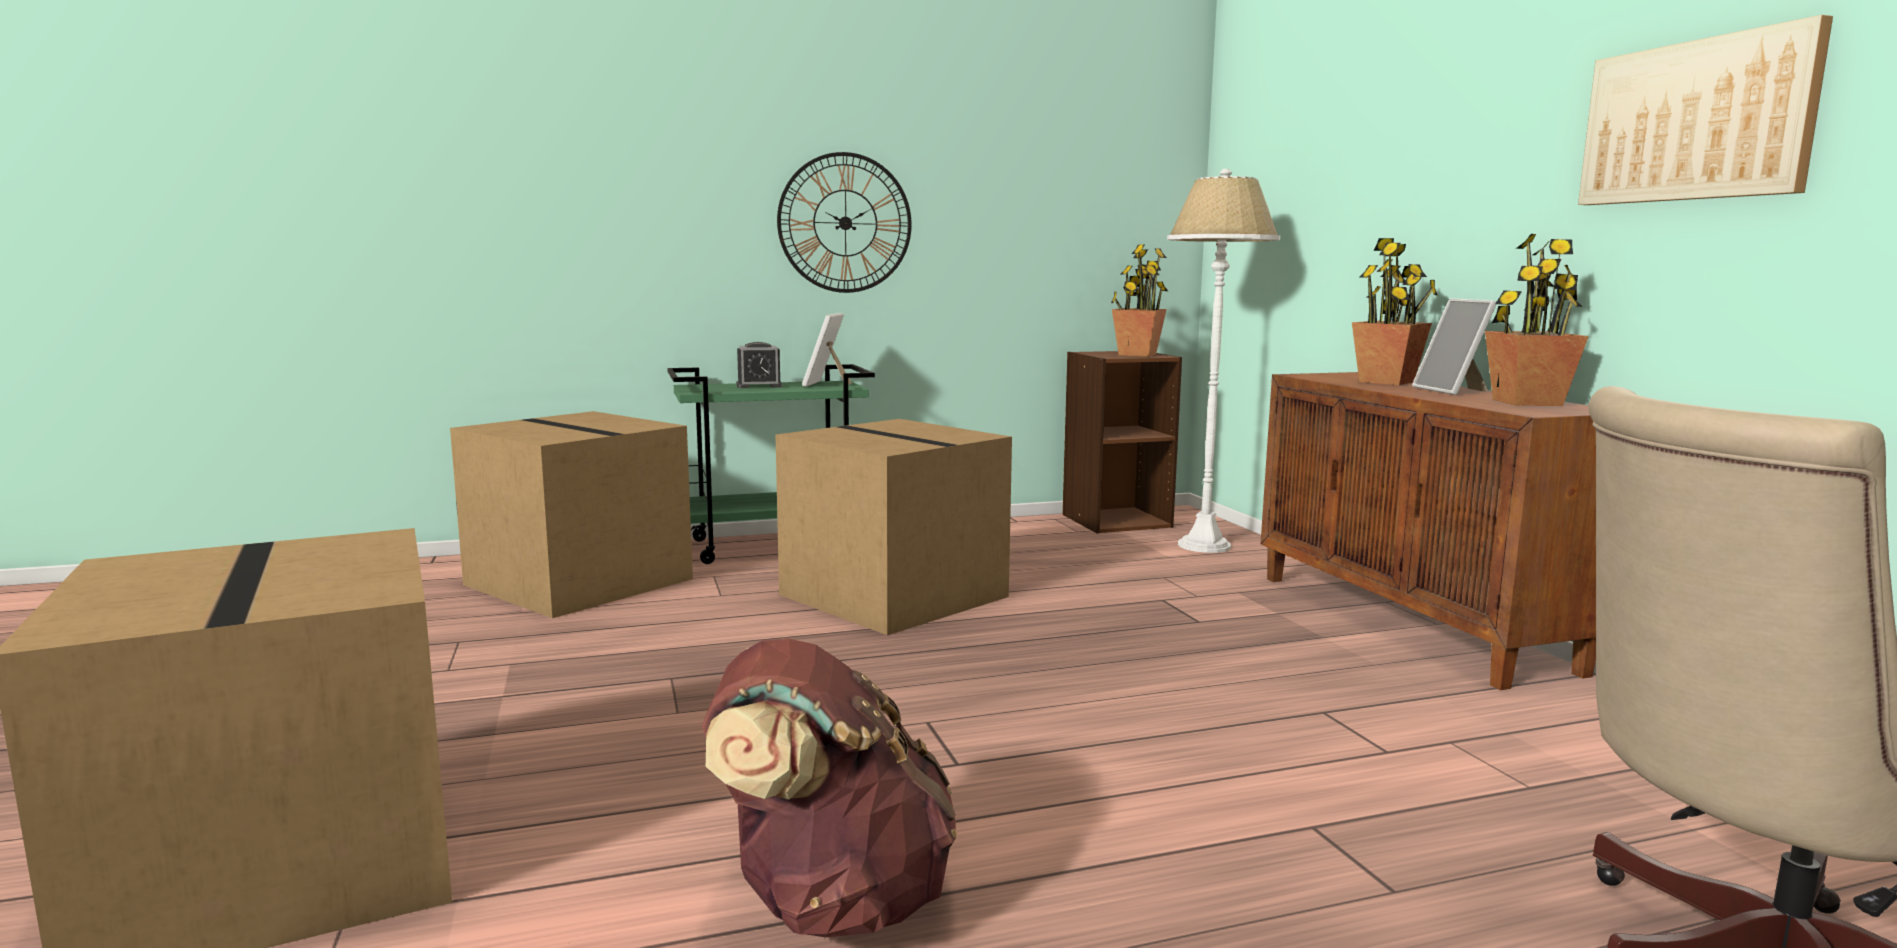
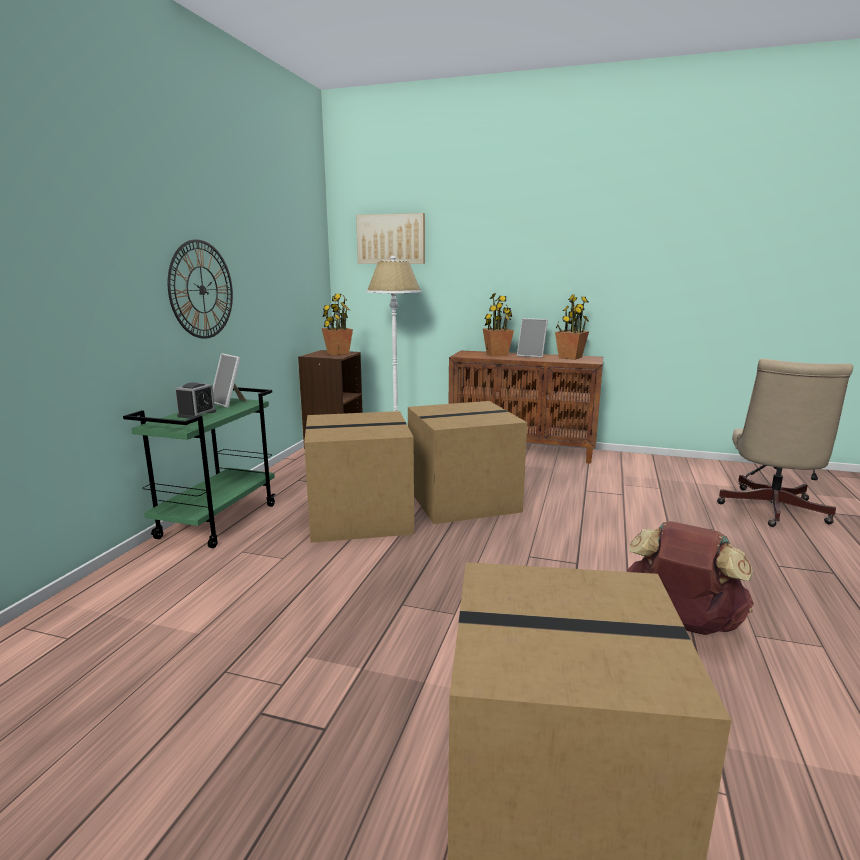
camera: 55 degrees left, 5 degrees up
(583, 582) = (171, 596): cardboard box -> cardboard box (463, 499)
(1696, 121) = (615, 255): picture -> picture (391, 239)

